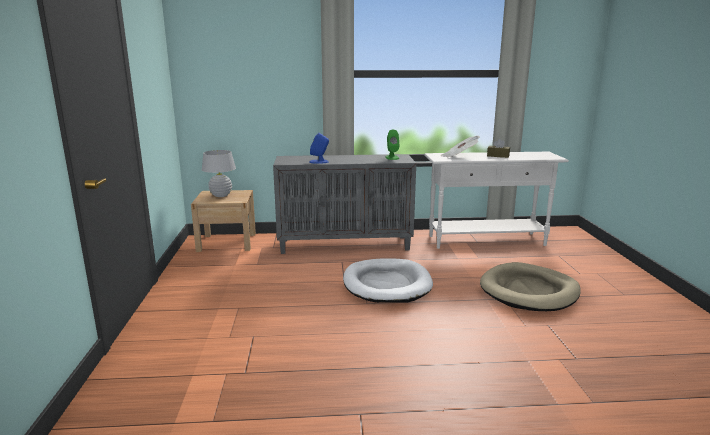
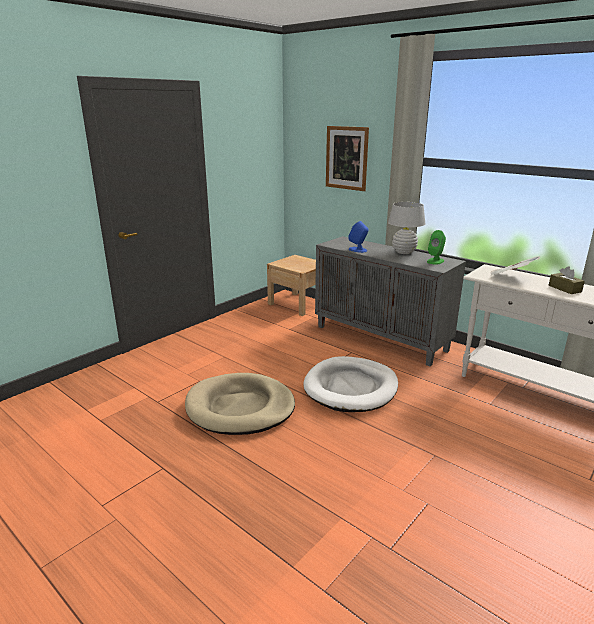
camera: 45 degrees right, 5 degrees up
(221, 195) = (298, 262): white table lamp -> white table lamp (404, 252)
(262, 76) = (346, 158): none -> picture
(529, 291) = (477, 463): beige dog bed -> beige dog bed (240, 408)

